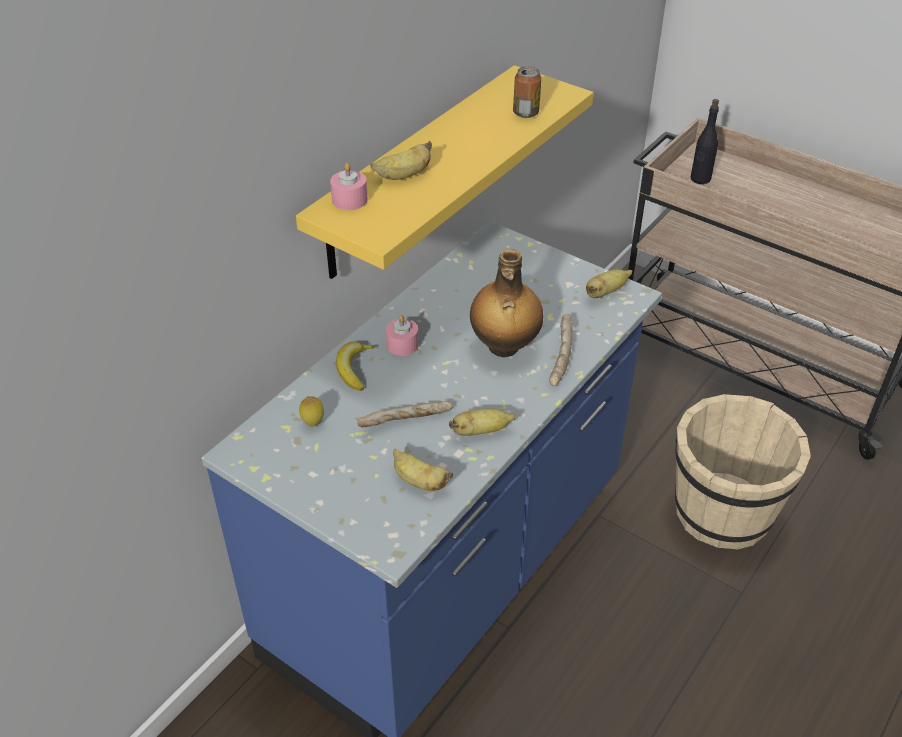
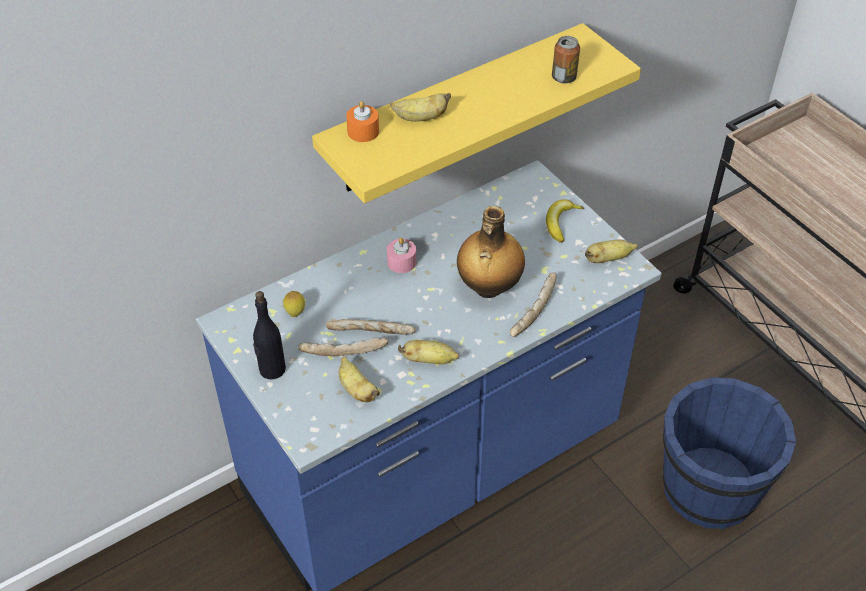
camera: 20 degrees right, 5 degrees up
(349, 200) = (363, 131): pink candle -> orange candle
(354, 369) = (351, 274): banana -> banana (560, 223)
(385, 446) = (343, 350): none -> bread
(700, 179) = (788, 158): black bottle -> black bottle (272, 369)
(722, 513) = (708, 489): beige bucket -> blue bucket

